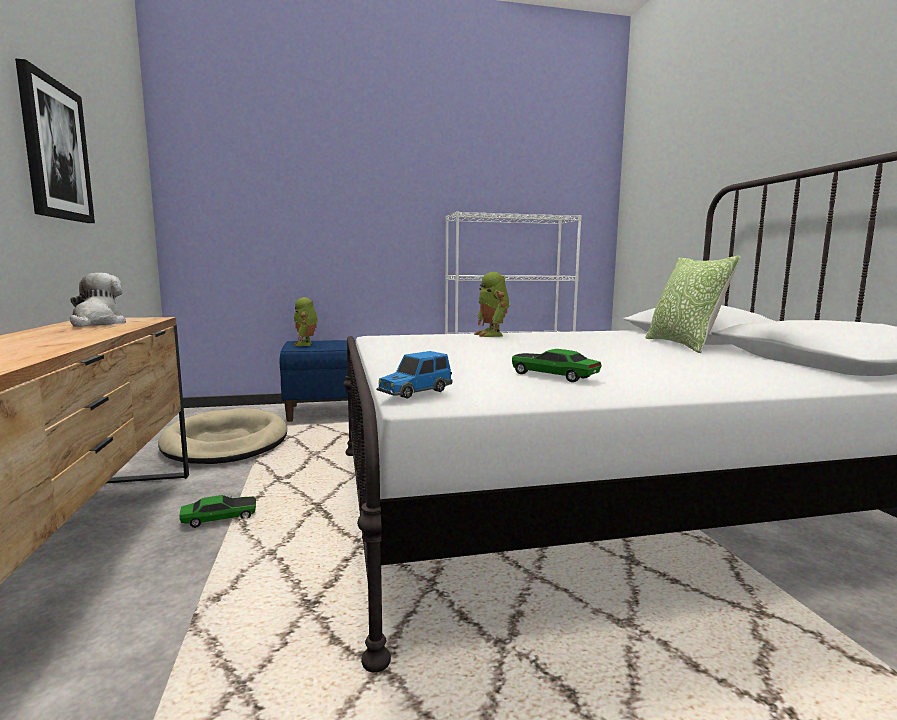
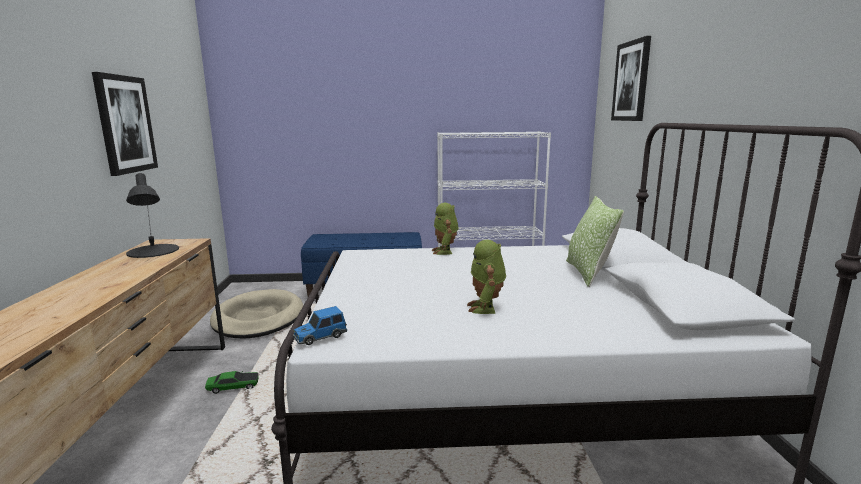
camera: 10 degrees right, 5 degrees up
(97, 324) = (152, 251): plush toy -> black table lamp
(306, 344) = (324, 239): toy robot -> toy robot (486, 308)
(554, 376) = (438, 318): toy car -> none
(673, 155) = (631, 81): none -> picture

